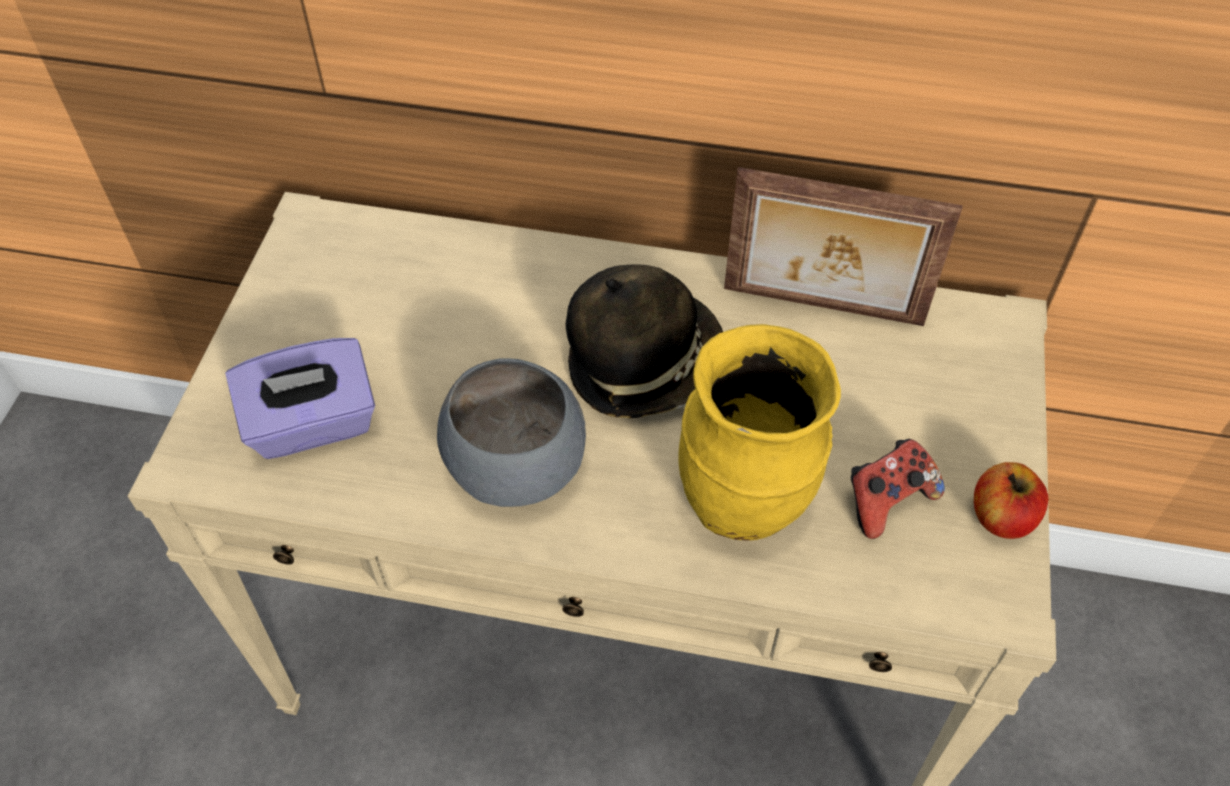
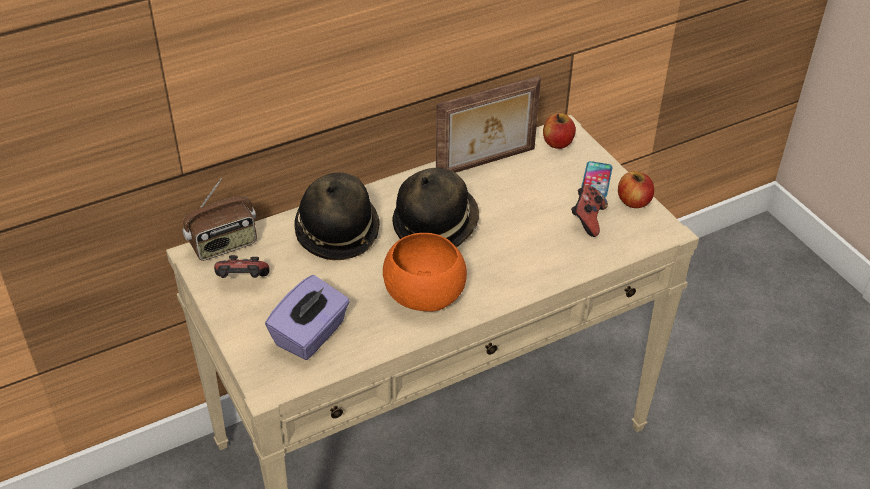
camera: 40 degrees left, 10 degrees down
(318, 291) = (242, 281): none -> game controller
(351, 225) = (224, 245): none -> radio
(504, 291) = (337, 232): none -> hat
(516, 468) = (426, 296): grey bowl -> orange bowl
(745, 503) = (535, 253): yellow vase -> none
(973, 337) = (557, 143): none -> apple
(973, 440) = (596, 180): none -> phone

